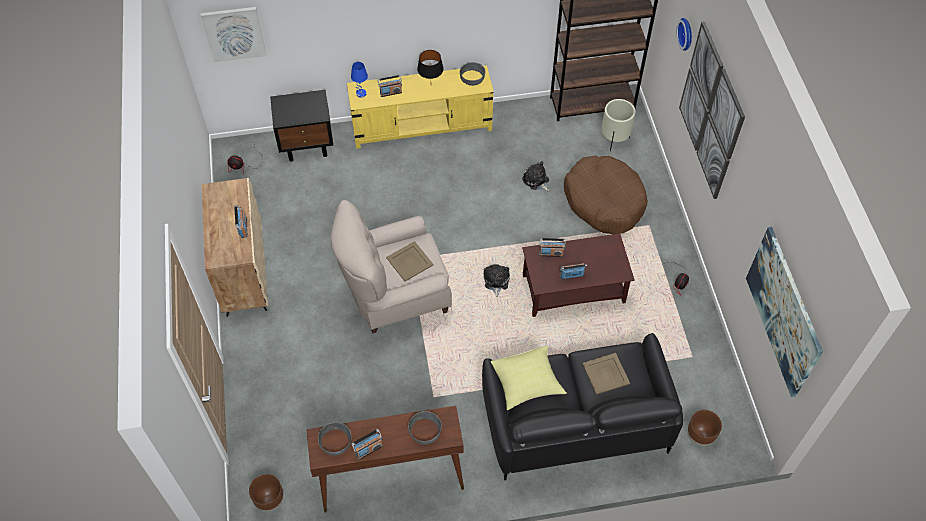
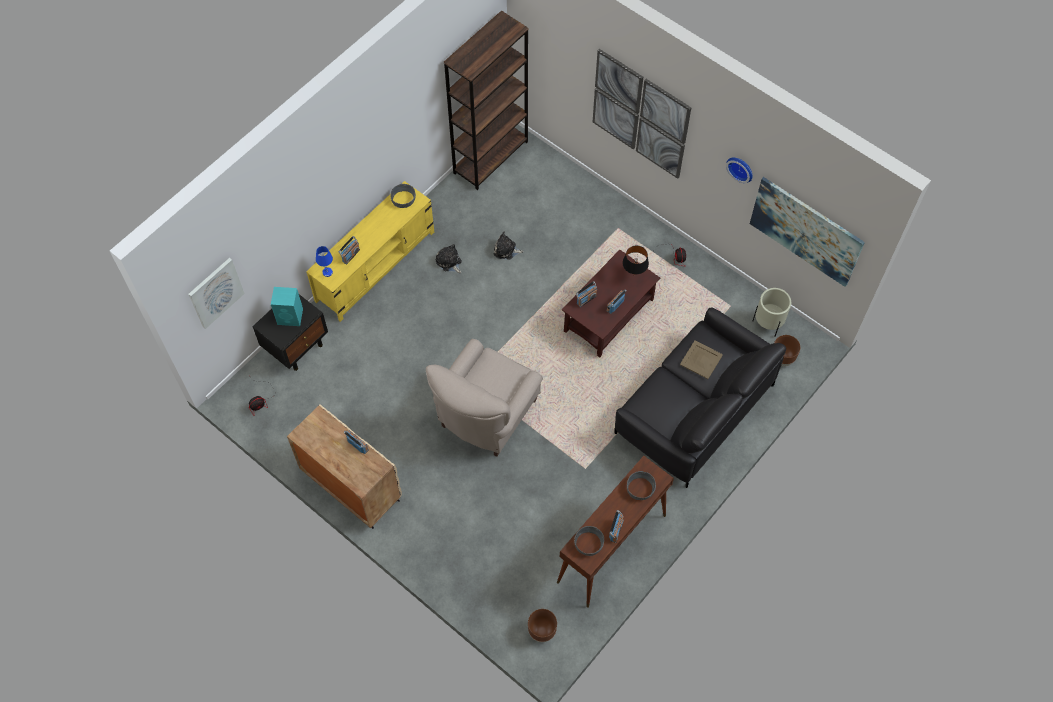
camera: 40 degrees left, 5 degrees up
(303, 108) = (291, 316): none -> turquoise speaker
(410, 261) = (494, 379): beige tray -> none
(431, 85) = (377, 227): black table lamp -> black table lamp (634, 275)
(496, 282) = (549, 351): plush toy -> plush toy (449, 262)
(525, 383) = (655, 407): yellow pillow -> none
(604, 201) = (570, 231): brown dog bed -> none
(614, 140) = (534, 176): beige planter -> beige planter (768, 323)
(687, 34) = (576, 62): wall clock -> wall clock (741, 168)

